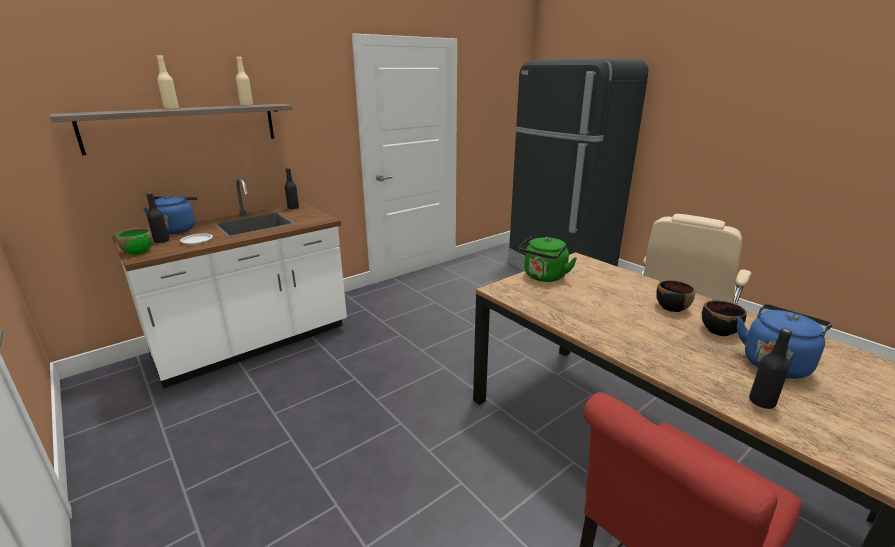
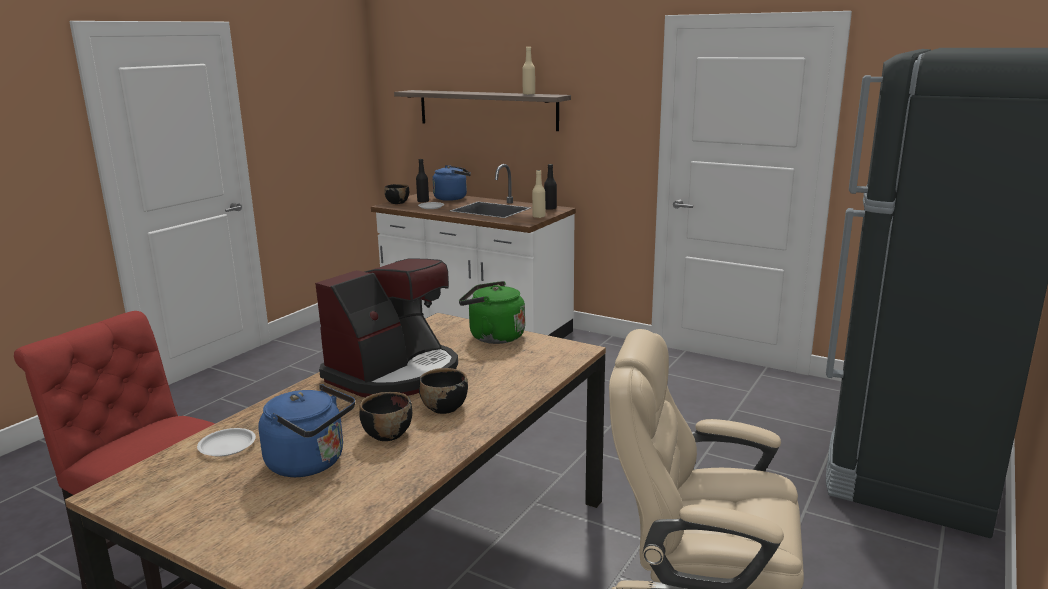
camera: 70 degrees right, 5 degrees down
(138, 251) = (397, 202): green bowl -> black bowl
(171, 109) = (469, 92): beige bottle -> beige bottle (538, 216)
(608, 318) = (394, 373): none -> coffee machine
(761, 402) = (227, 446): black bottle -> white plate

